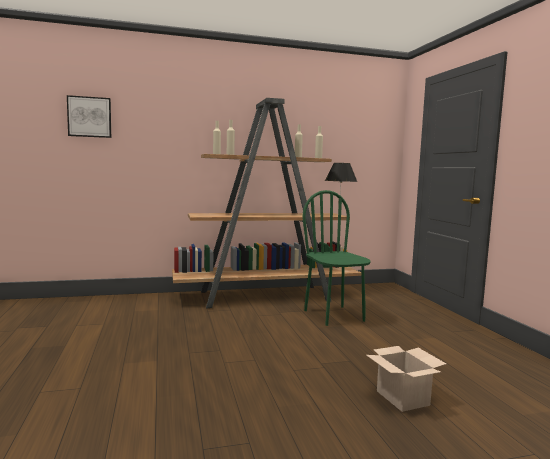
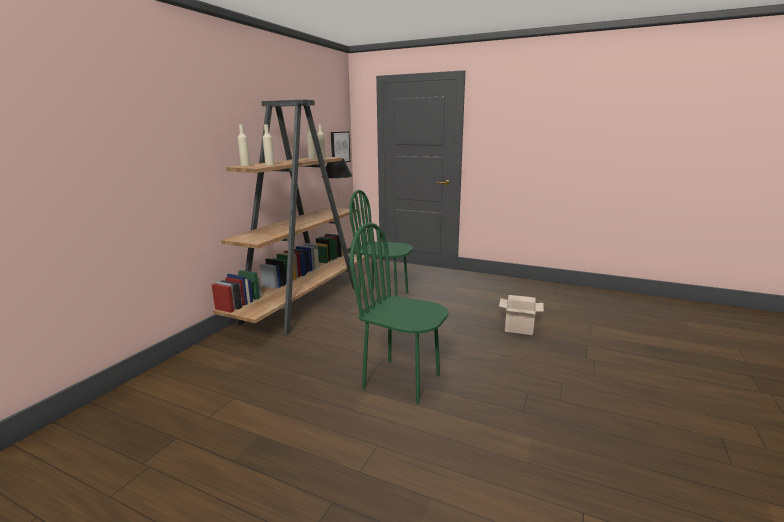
camera: 50 degrees left, 10 degrees up
(89, 117) = (65, 126): picture -> picture (339, 147)
(190, 368) = (402, 381): none -> green chair

